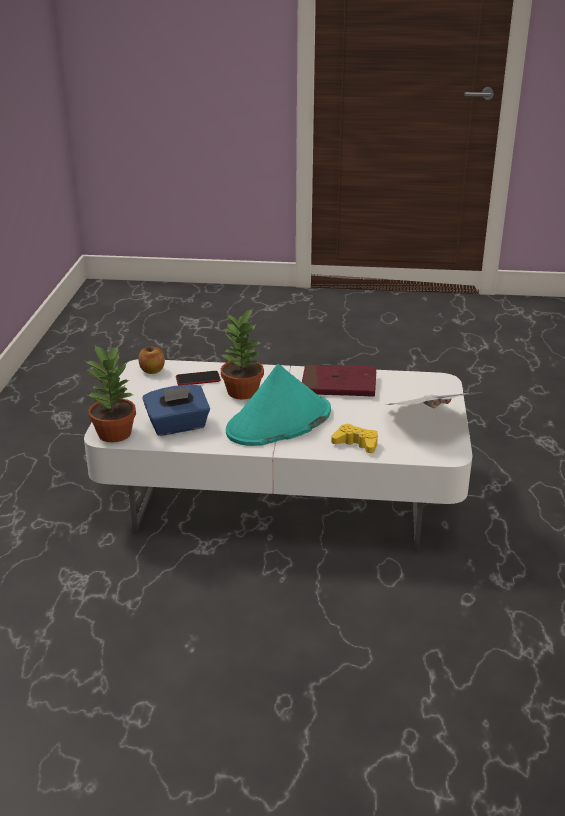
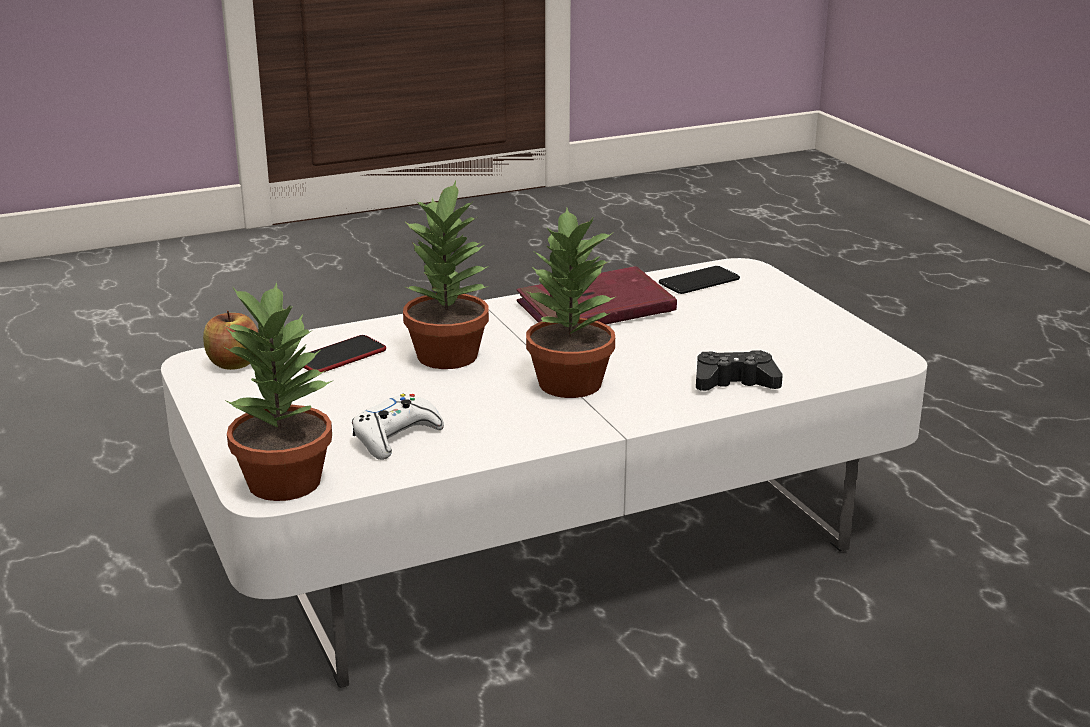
camera: 30 degrees left, 5 degrees down
(178, 426) = (396, 437): blue tissue box -> white game controller
(279, 422) = (569, 385): turquoise hat -> potted plant
(356, 444) = (734, 382): yellow game controller -> black game controller
(409, 383) = (699, 281): none -> phone
(430, 421) = (799, 324): newspaper -> none

